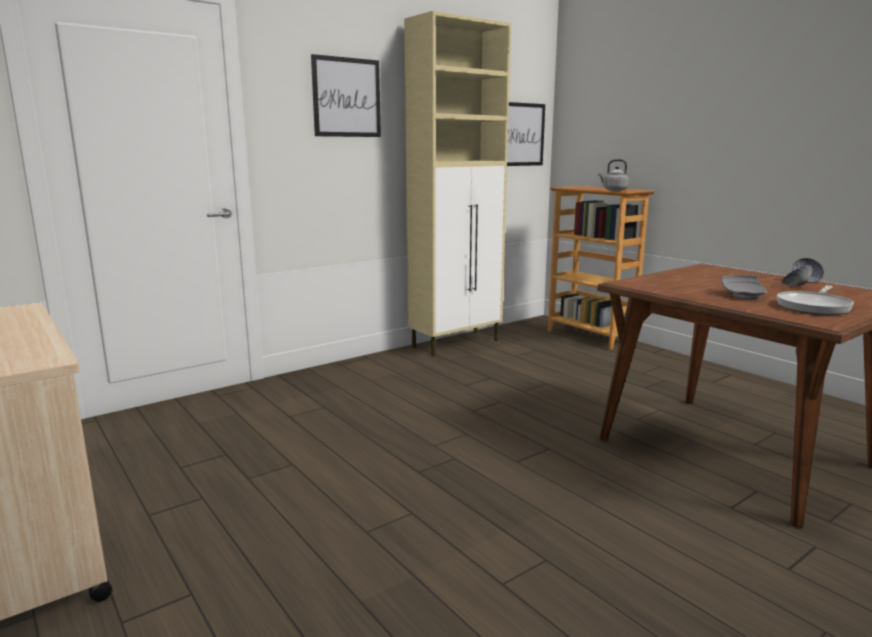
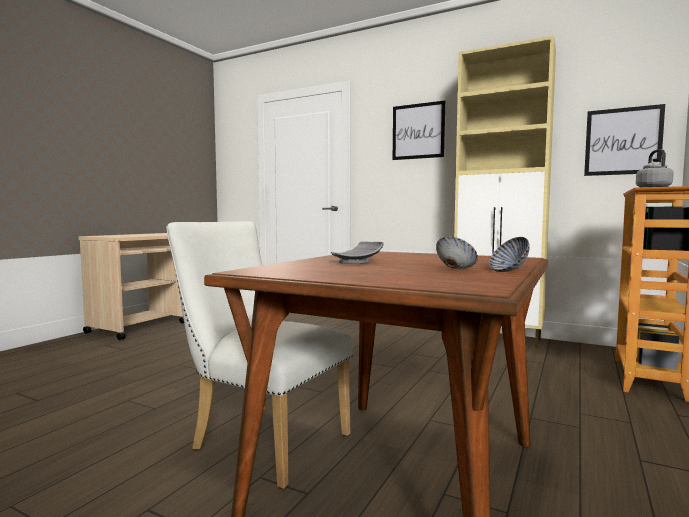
camera: 65 degrees right, 10 degrees down
(659, 496) = (263, 440): none -> white chair
(814, 306) = (332, 270): frying pan -> none

